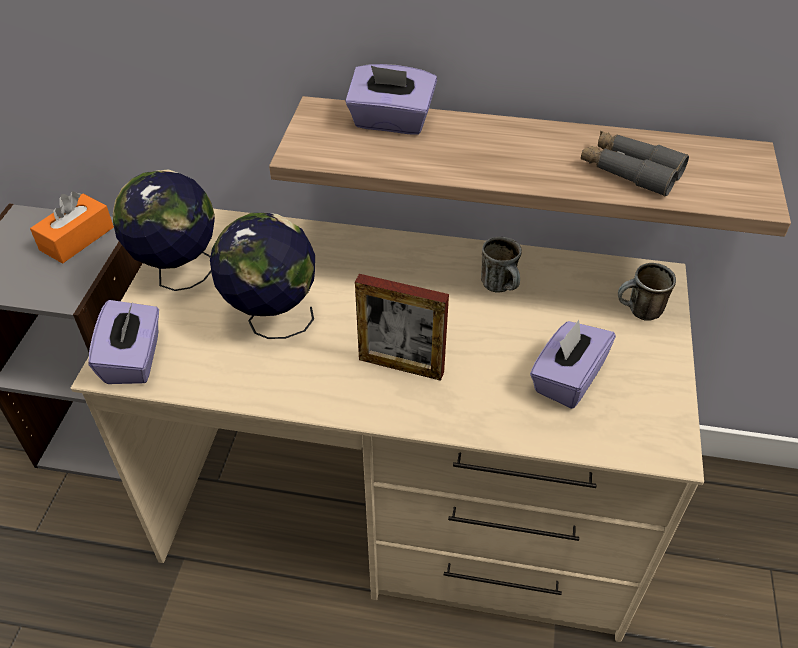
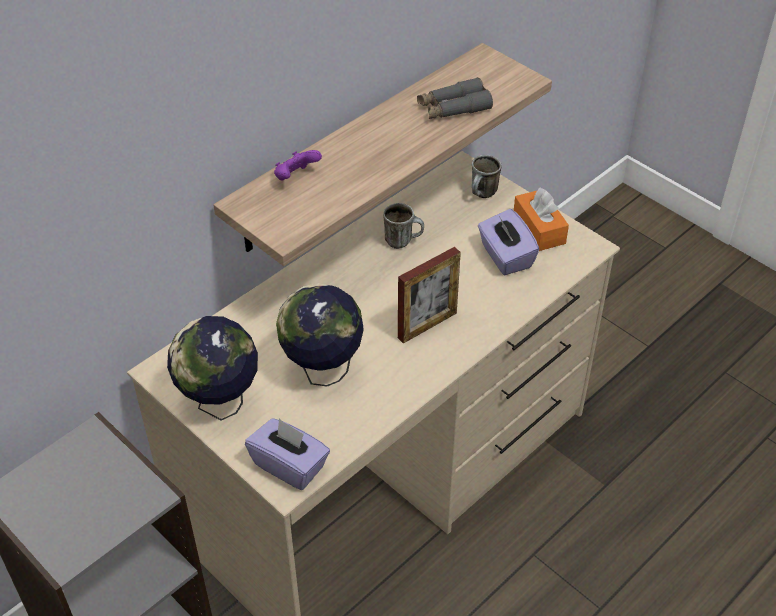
camera: 55 degrees left, 0 degrees up
(77, 239) = (82, 462): orange tissue box -> orange tissue box (539, 229)
(391, 122) = (296, 177): purple tissue box -> purple game controller

